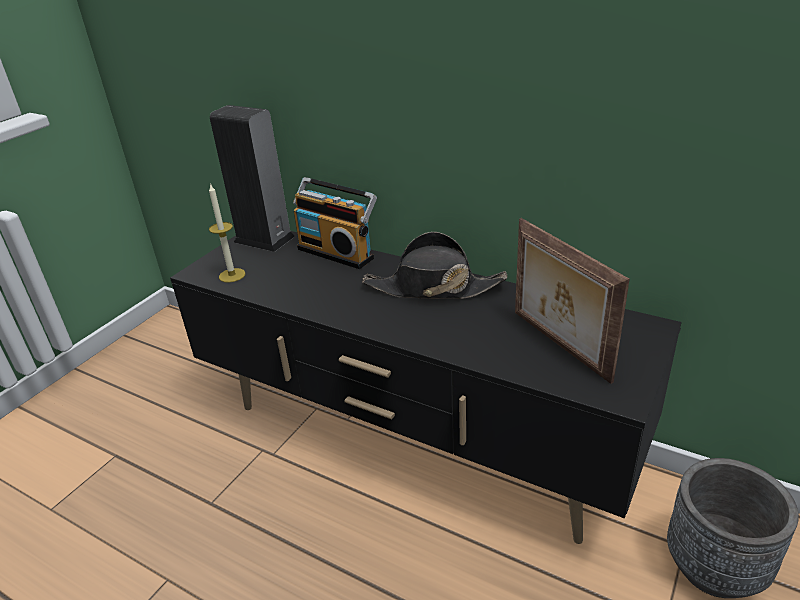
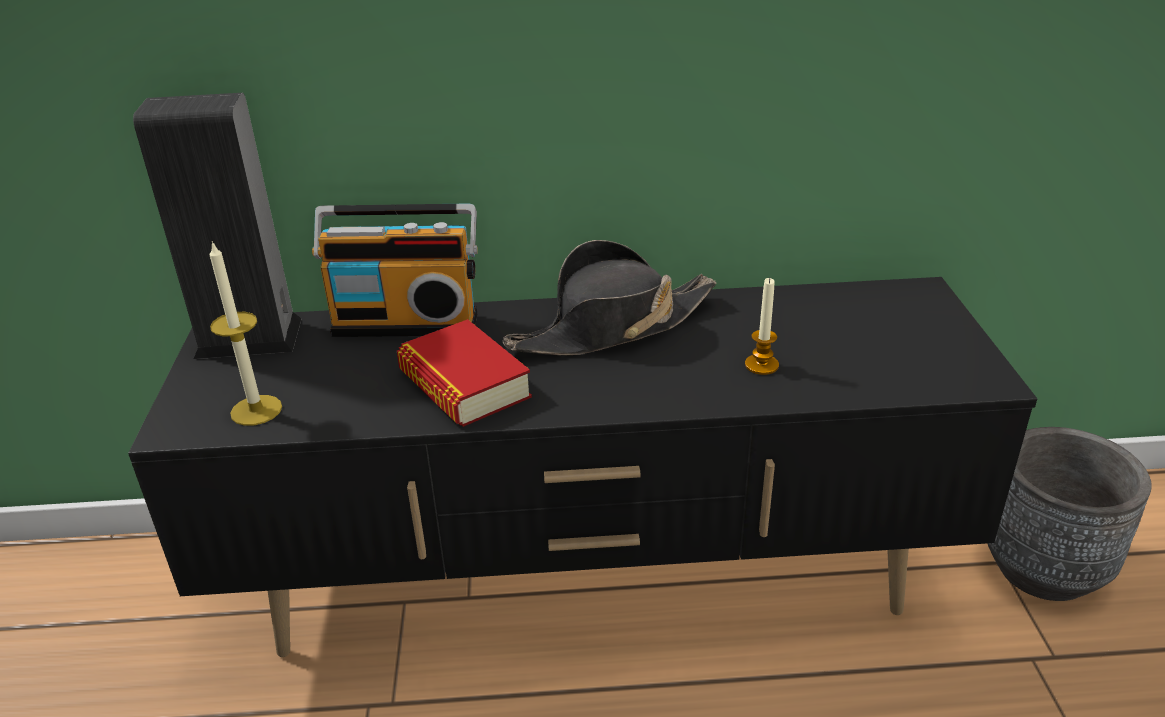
camera: 35 degrees left, 0 degrees up
(328, 294) = (464, 384): none -> book
(489, 337) = (761, 365): none -> candle
(558, 346) = (851, 347): picture frame -> none

